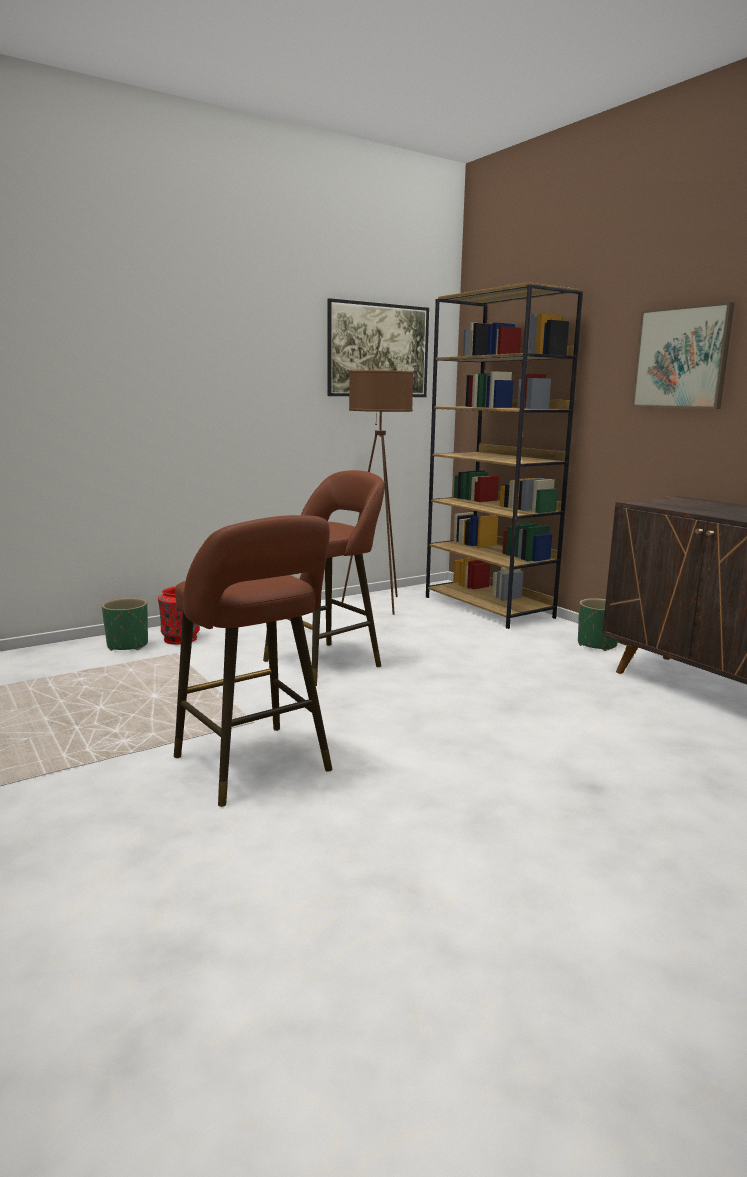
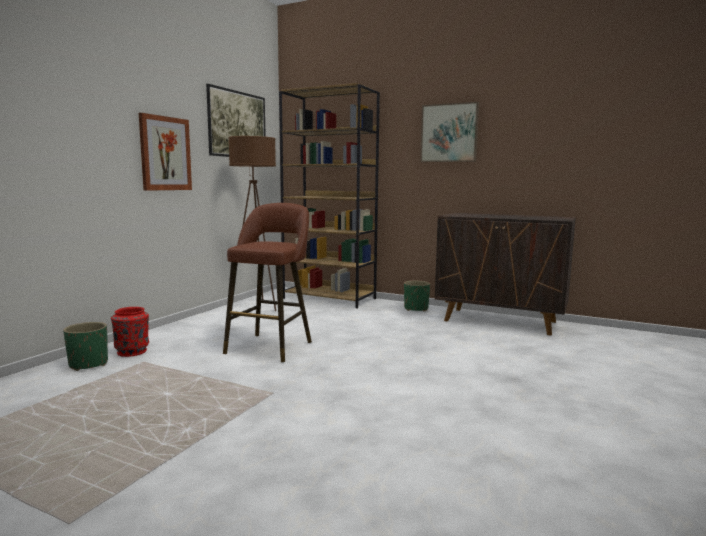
camera: 30 degrees left, 5 degrees down
(256, 767) = (315, 419): brown stool -> none
(258, 397) = (165, 153): none -> picture

